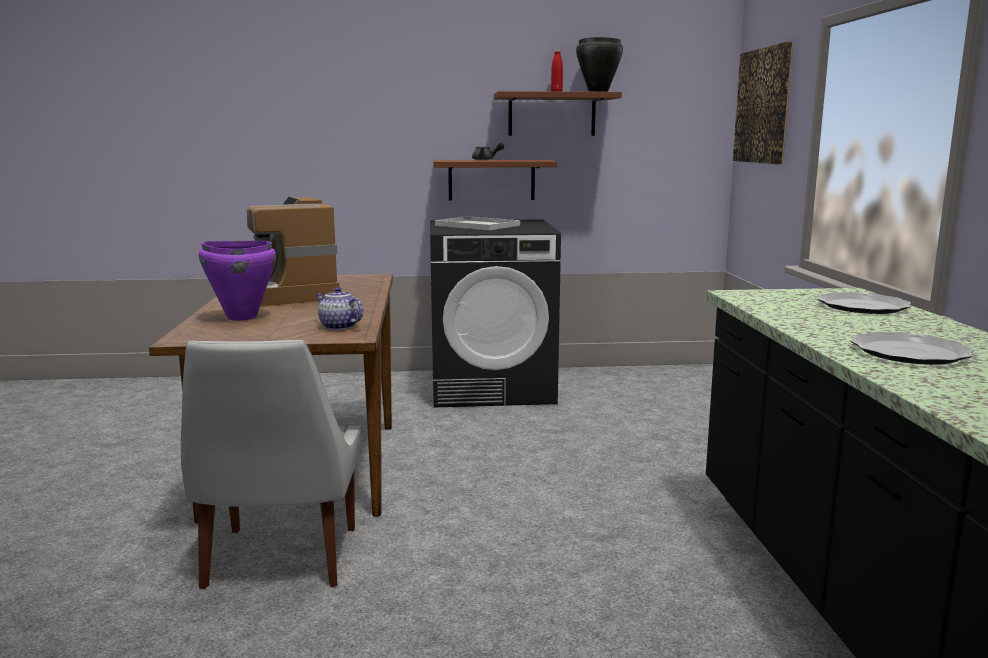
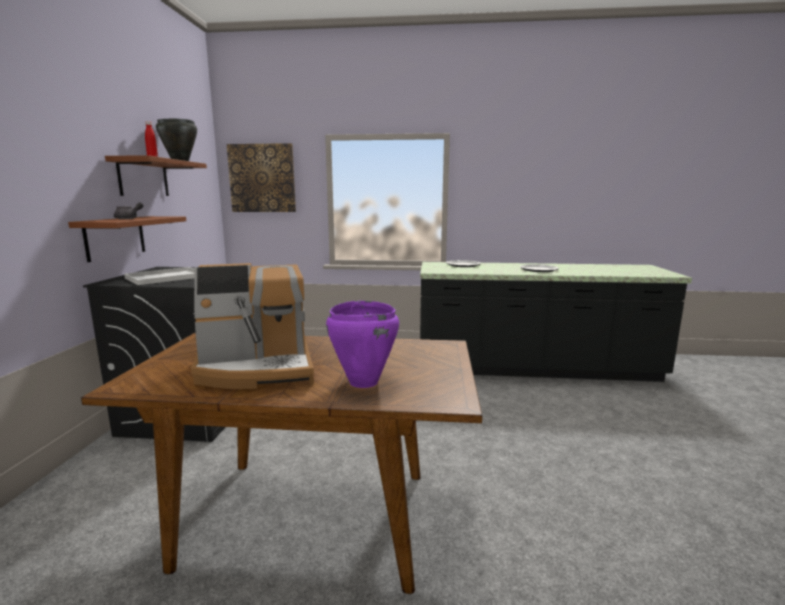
camera: 80 degrees left, 0 degrees up
(280, 560) = (485, 525): white chair -> none
(338, 326) = (416, 349): teapot -> none

